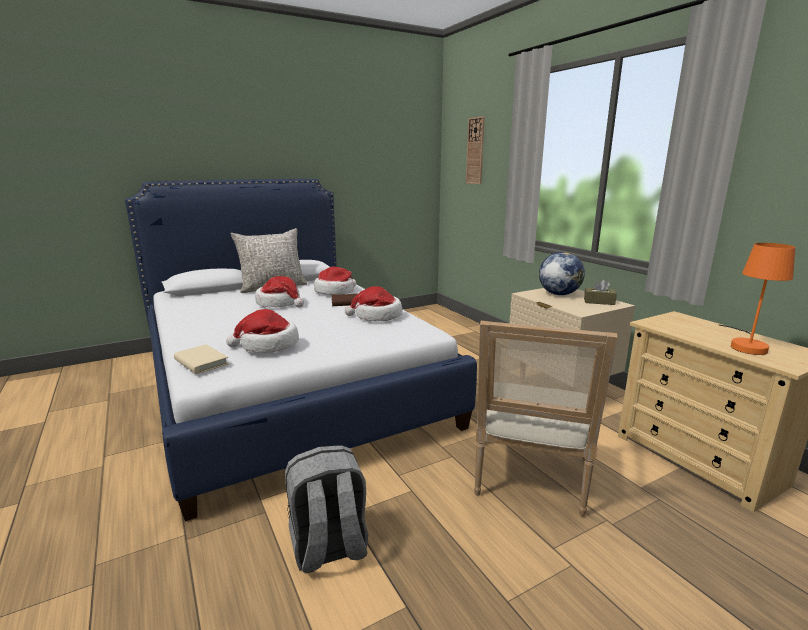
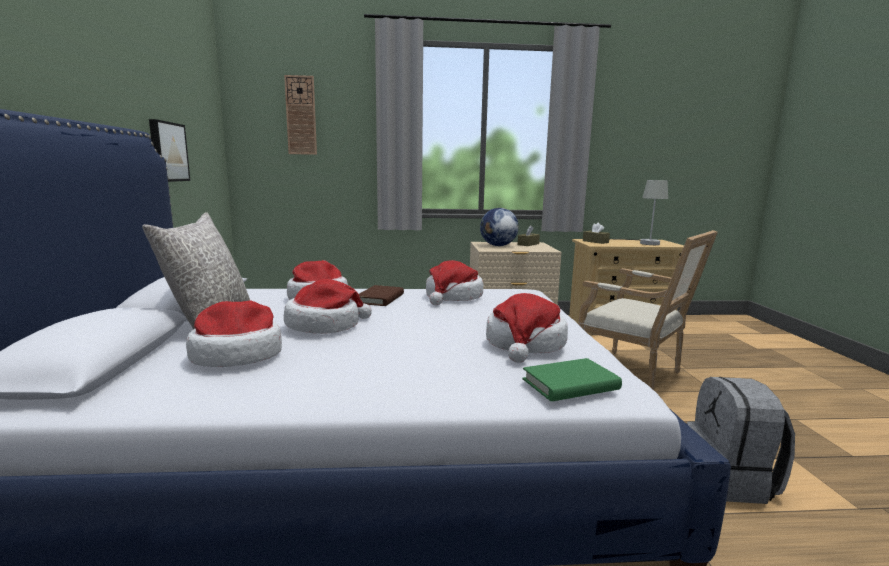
camera: 65 degrees left, 5 degrees down
(201, 362) = (570, 384): beige book -> green book
(227, 301) = (237, 355): none -> hat
(357, 186) = (167, 152): none -> picture
(676, 321) = (595, 242): none -> brown tissue box
(747, 345) = (644, 243): orange table lamp -> grey table lamp

